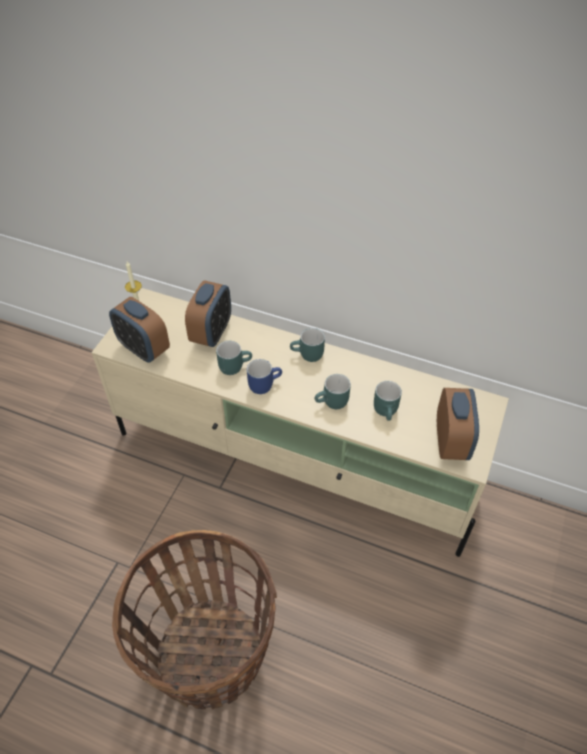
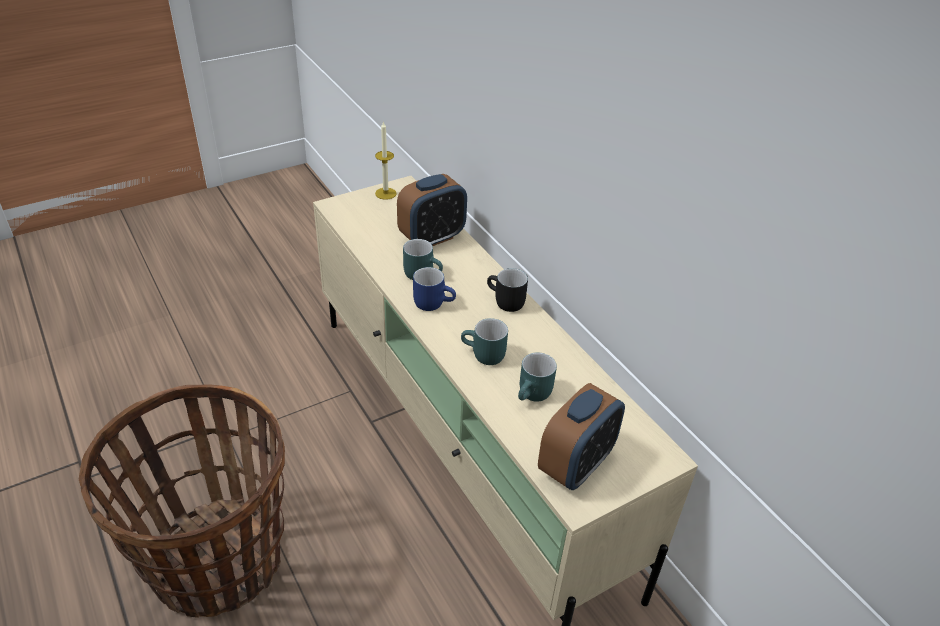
camera: 35 degrees right, 10 degrees down
(144, 349) = (358, 221): alarm clock -> none
(308, 355) = (504, 302): turquoise mug -> black mug

